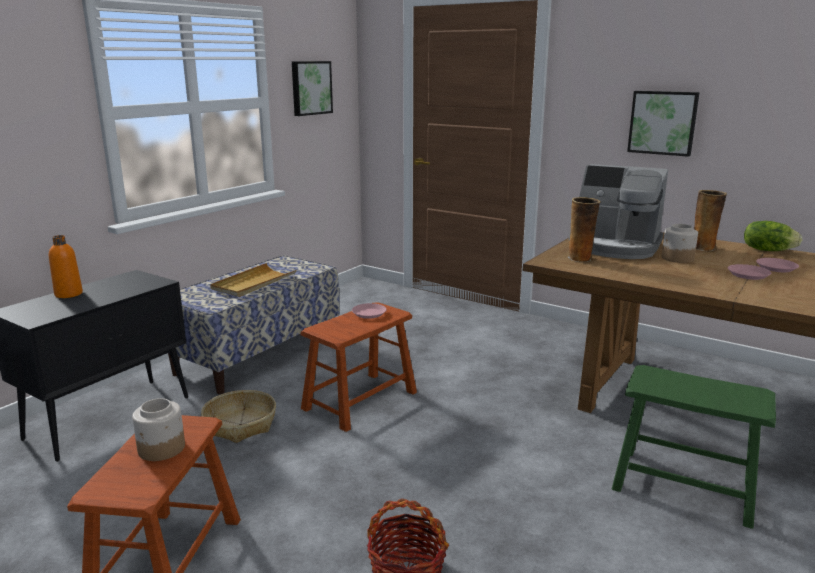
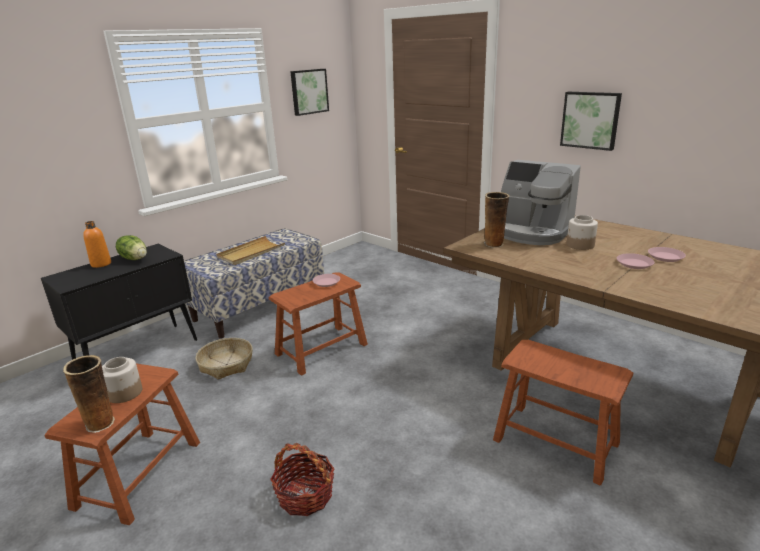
camera: 10 degrees right, 5 degrees up
(683, 486) = (555, 441): green stool -> brown stool
(704, 248) = (611, 234): vase -> vase (101, 423)
(767, 250) = (669, 238): lettuce -> lettuce (135, 258)

